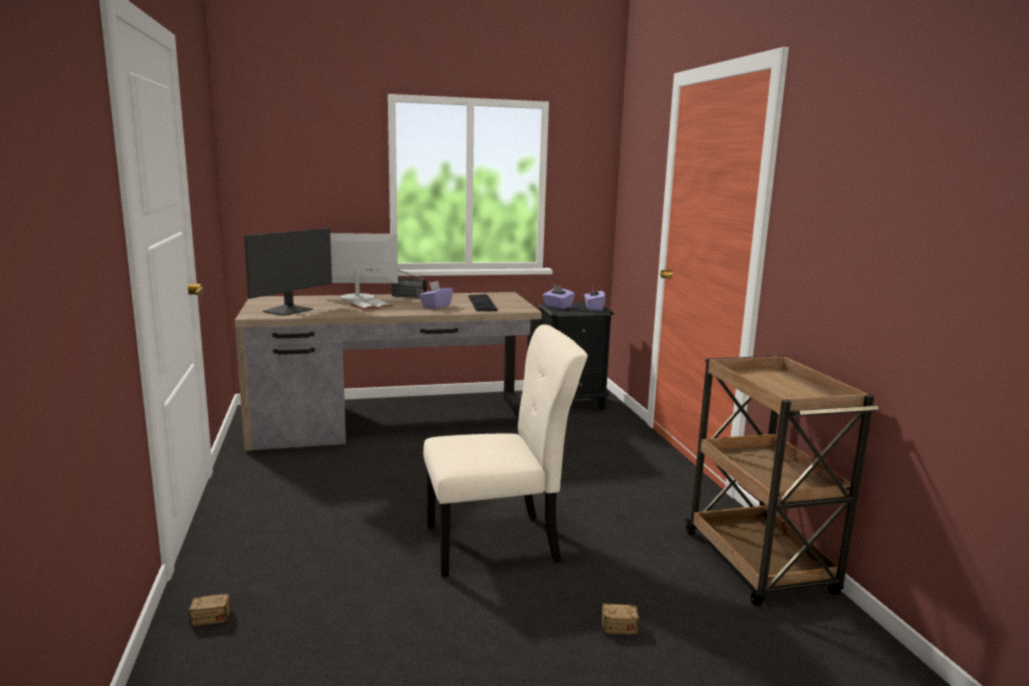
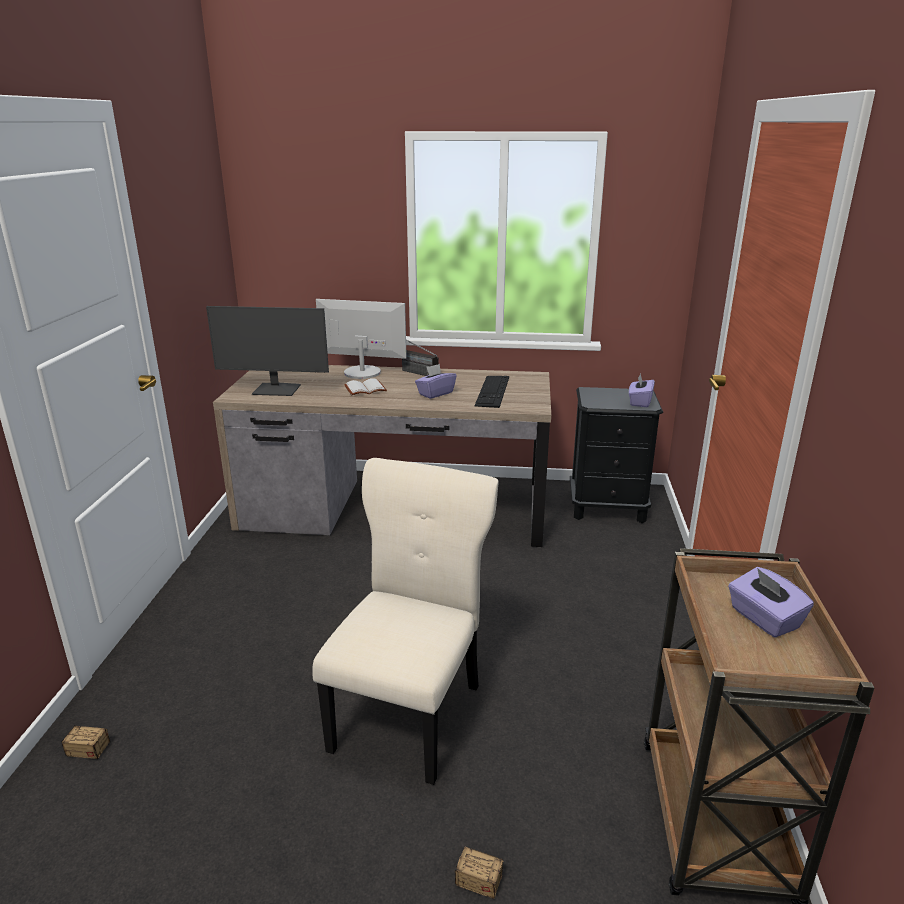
camera: 20 degrees right, 10 degrees up
(289, 310) = (276, 390): monitor -> monitor turned 45 degrees clockwise
(498, 544) = (411, 712): beige chair -> beige chair turned 75 degrees counterclockwise
(558, 306) = (596, 395): purple tissue box -> purple tissue box (763, 619)

